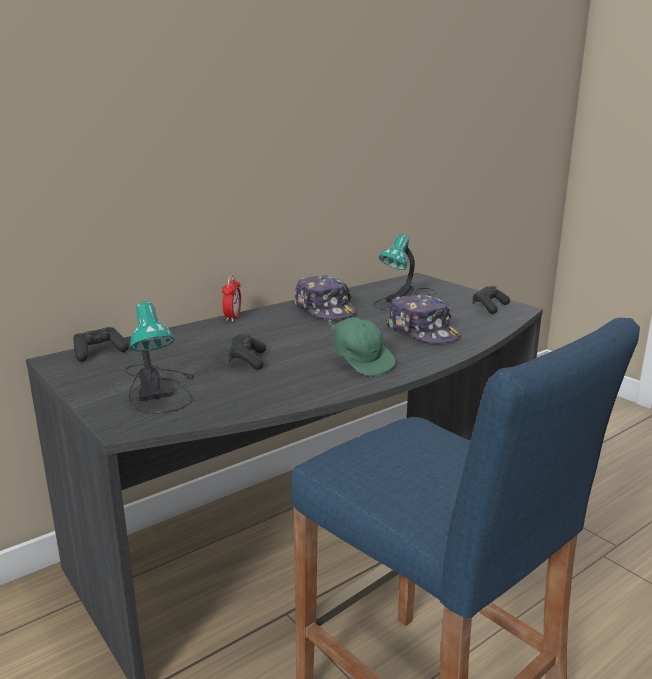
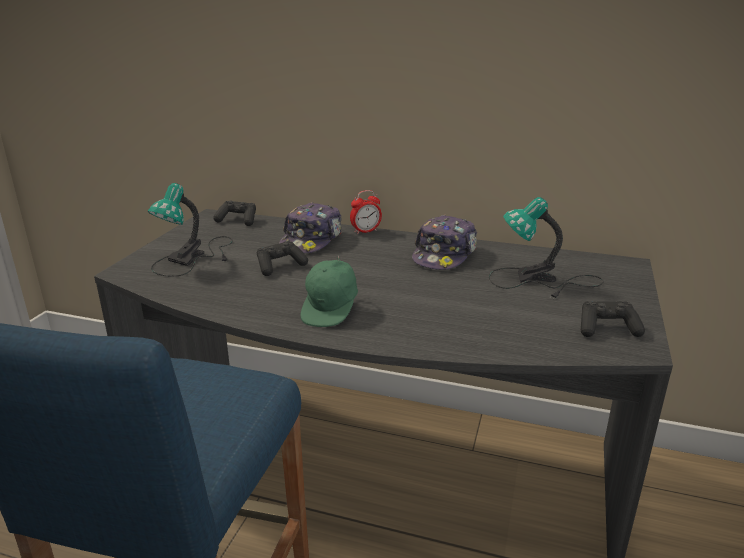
camera: 55 degrees right, 5 degrees up
(423, 331) = (458, 314): cap -> cap (312, 240)

